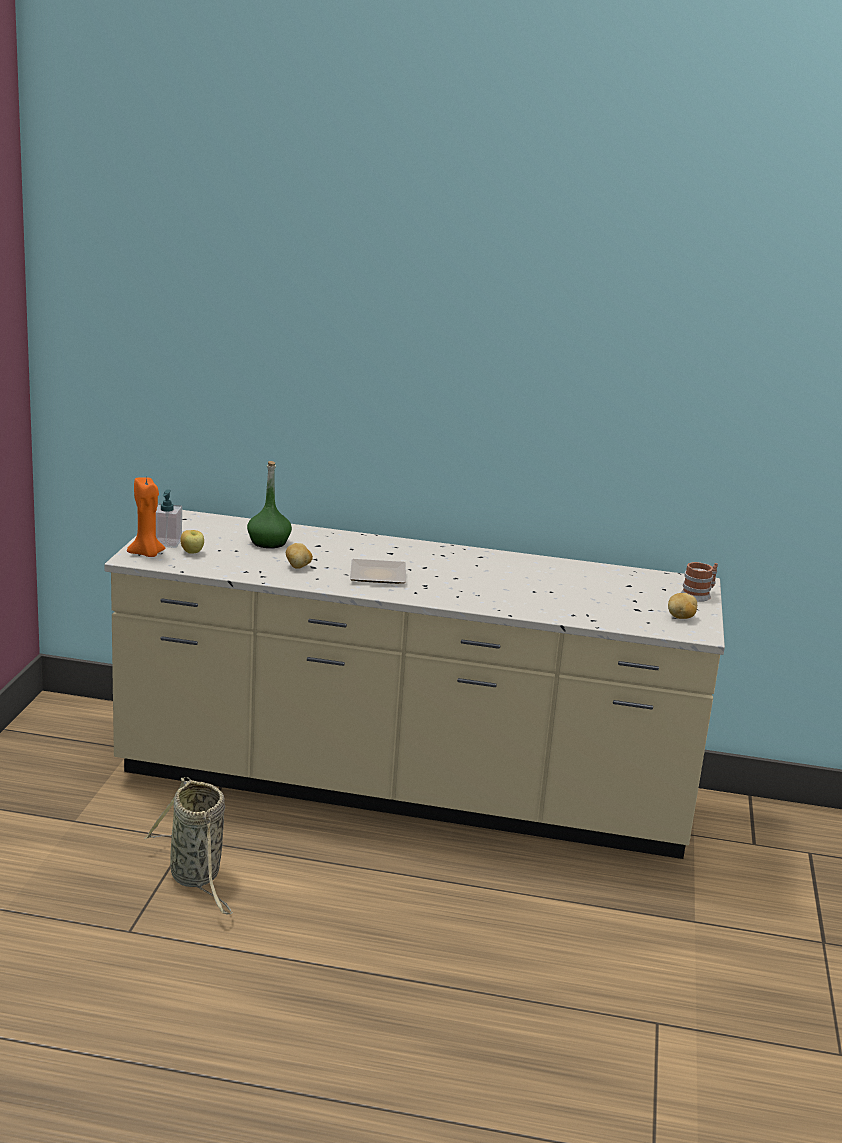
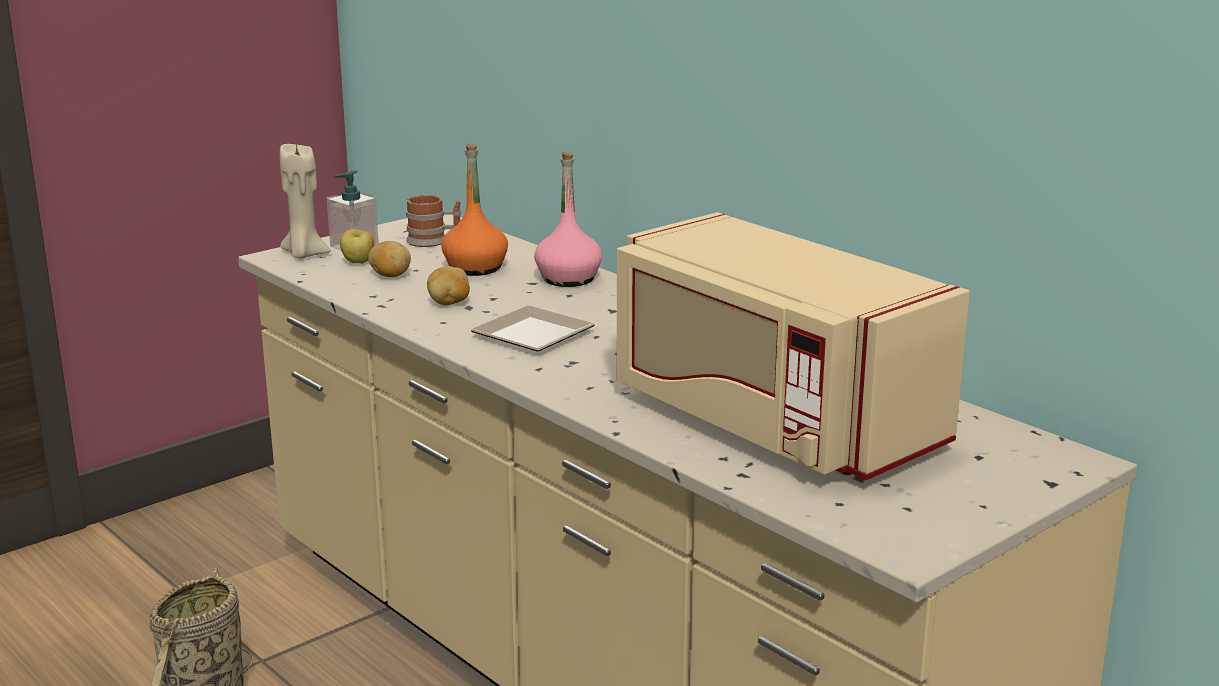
camera: 40 degrees right, 0 degrees up
(147, 554) = (304, 255): orange candle -> beige candle
(269, 542) = (475, 268): green bottle -> orange bottle
(333, 539) = (568, 279): none -> pink bottle
(561, 593) = (771, 420): none -> beige microwave
(681, 617) = (920, 512): potato -> potato (390, 276)
(699, 595) = (1034, 482): mug -> mug (434, 241)

